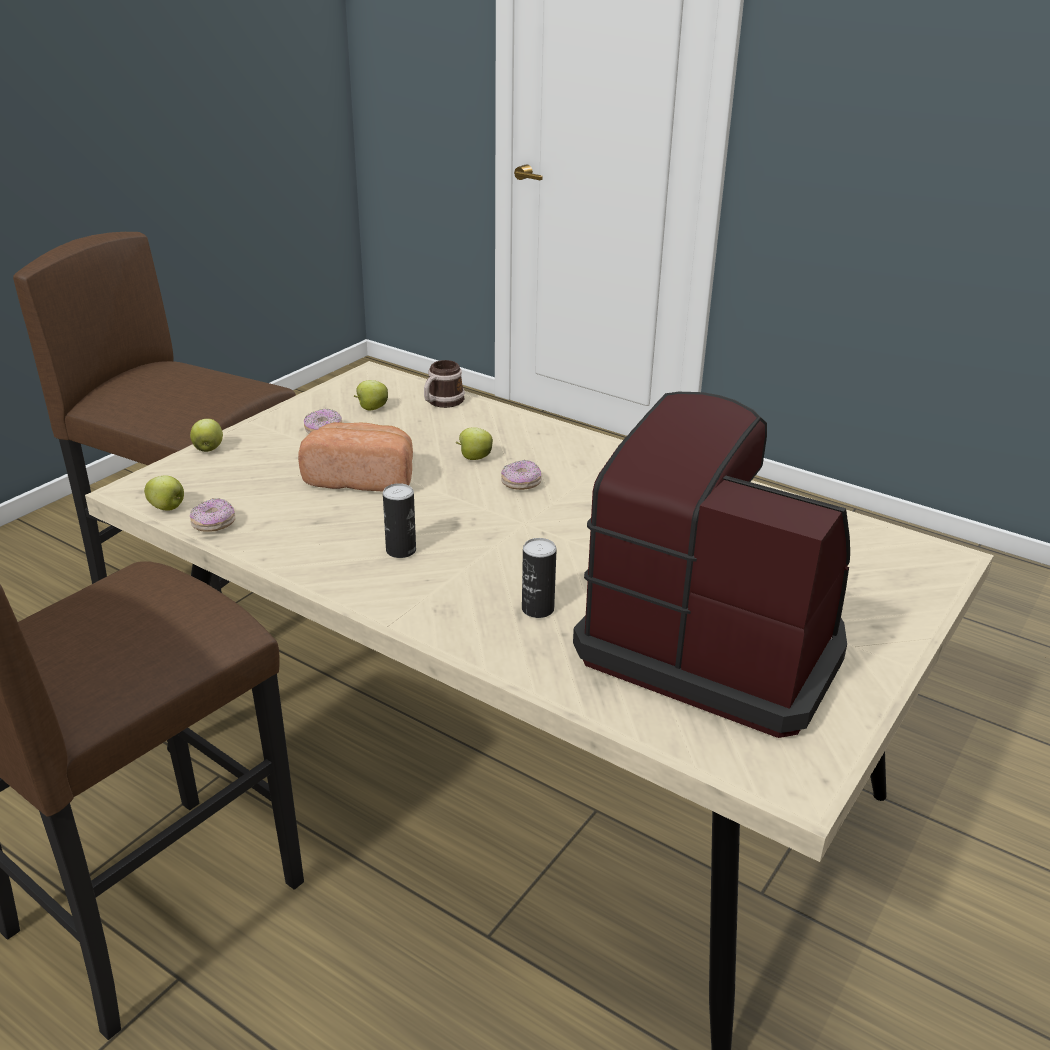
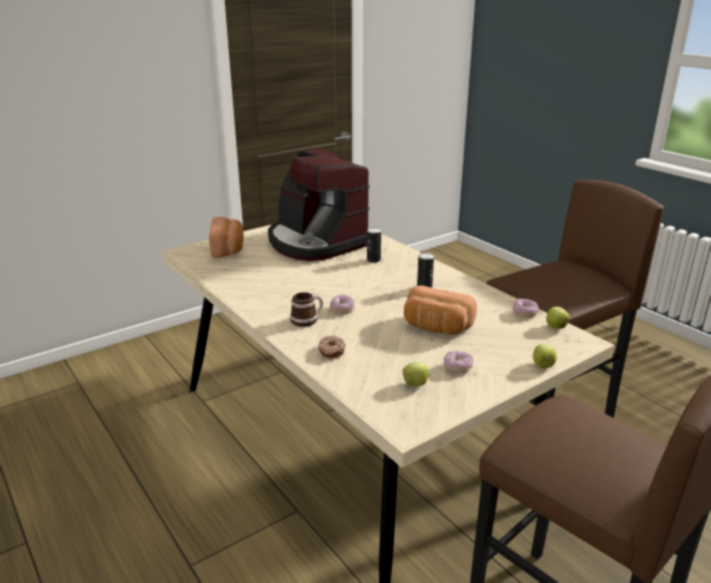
camera: 160 degrees left, 5 degrees down
(441, 402) = (357, 381): mug -> mug (307, 319)
(474, 458) = (359, 330): apple -> none
(494, 426) = (331, 351): none -> donut
(870, 582) = (228, 249): none -> bread

